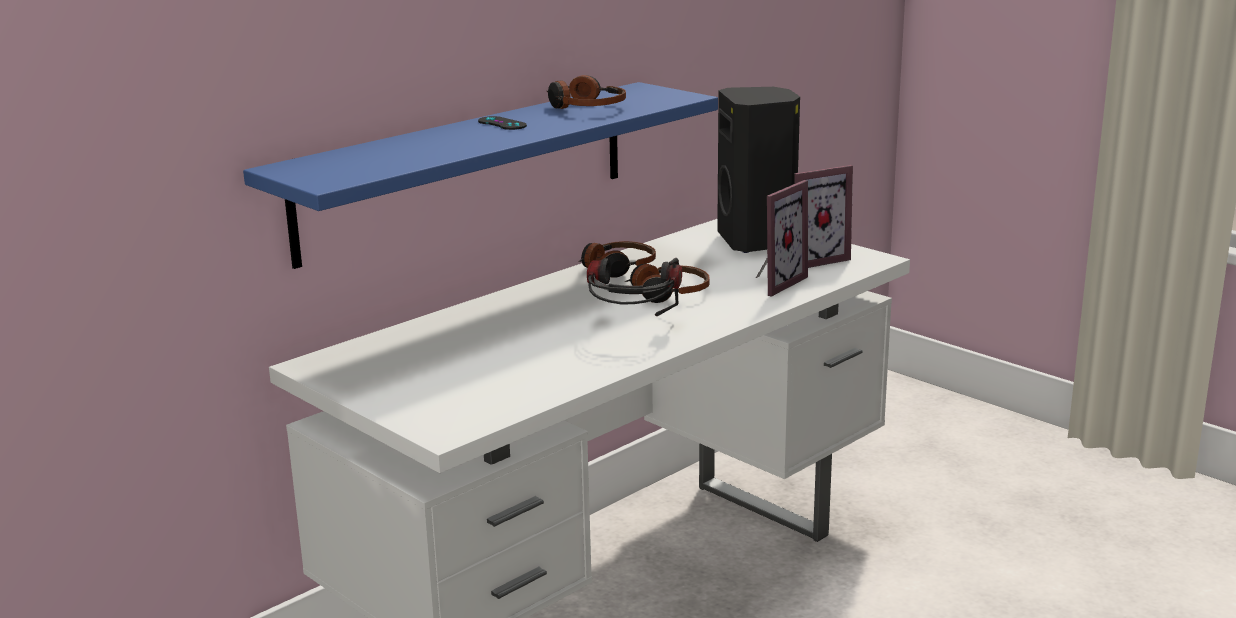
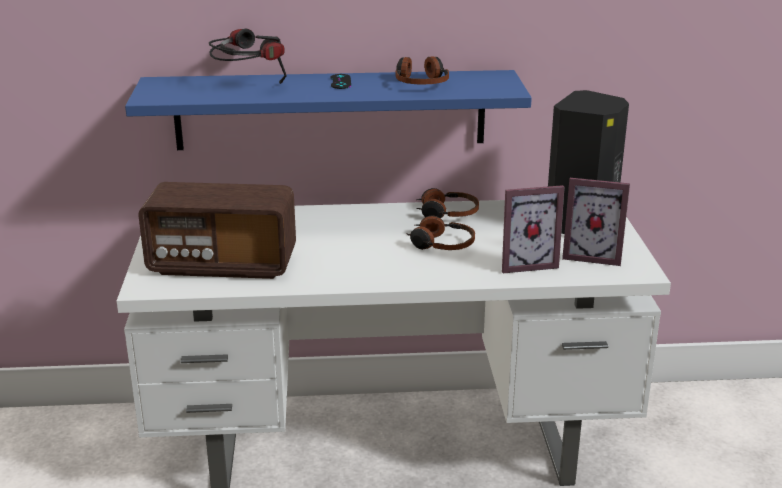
camera: 40 degrees right, 5 degrees up
(485, 382) = (223, 264): none -> radio
(631, 330) = (366, 262): headphones -> headphones (246, 86)

